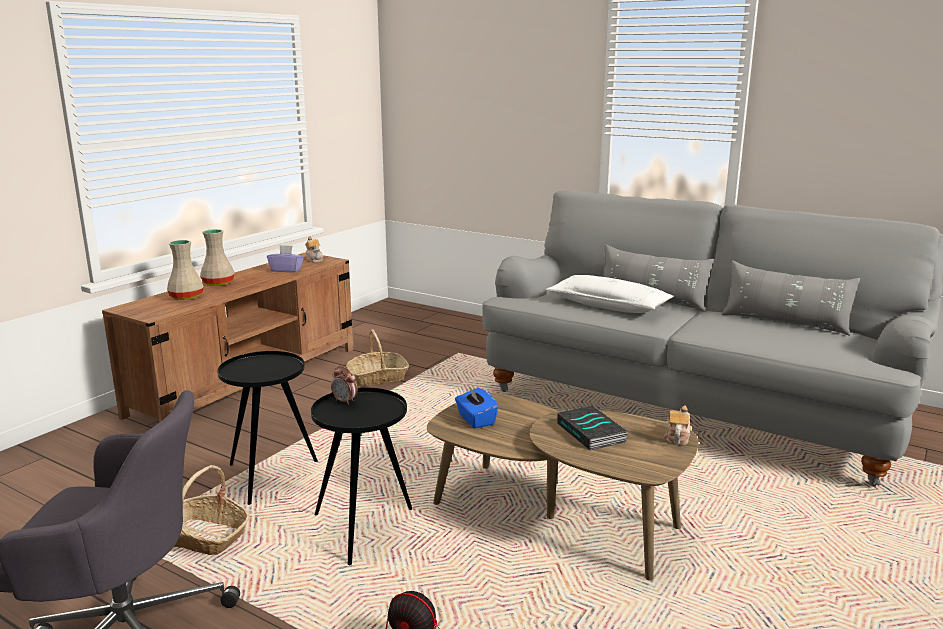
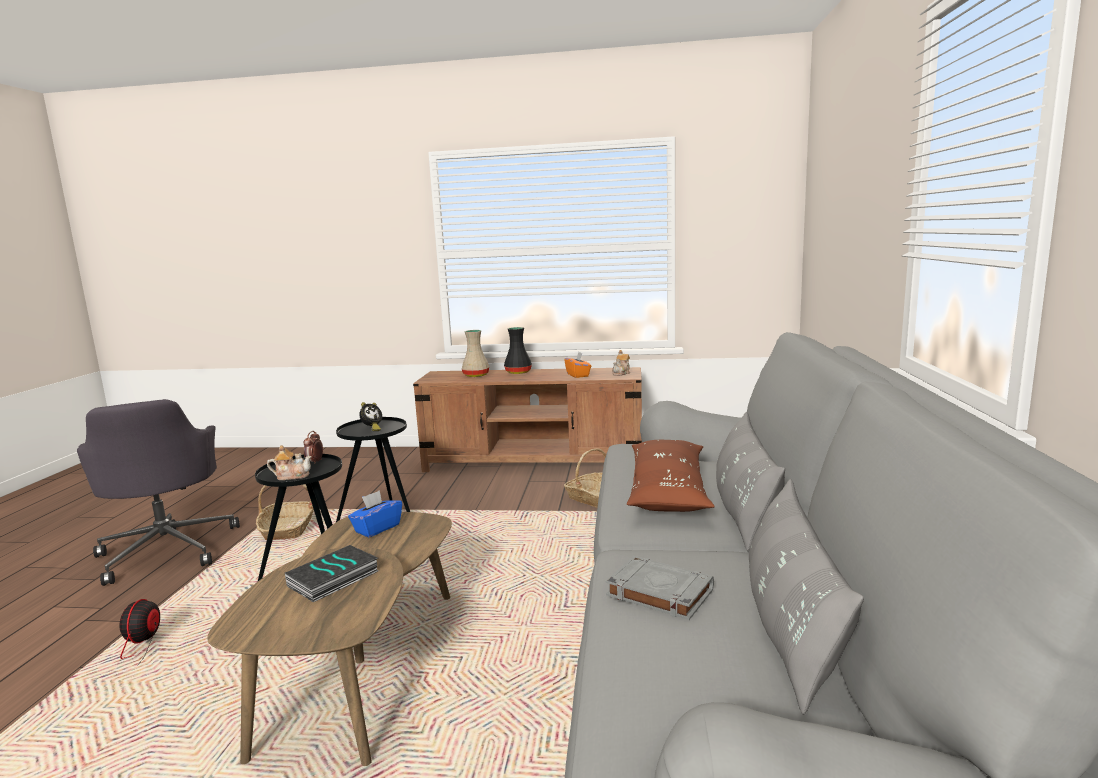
camera: 65 degrees right, 5 degrees down
(217, 283) = (518, 372): beige vase -> black vase
(263, 369) = (372, 429): none -> alarm clock
(286, 270) = (578, 375): purple tissue box -> orange tissue box
(608, 306) = (668, 491): white pillow -> brown pillow
(677, 438) = (334, 632): teapot -> teapot (292, 476)
(743, 333) = (658, 593): none -> grey book

